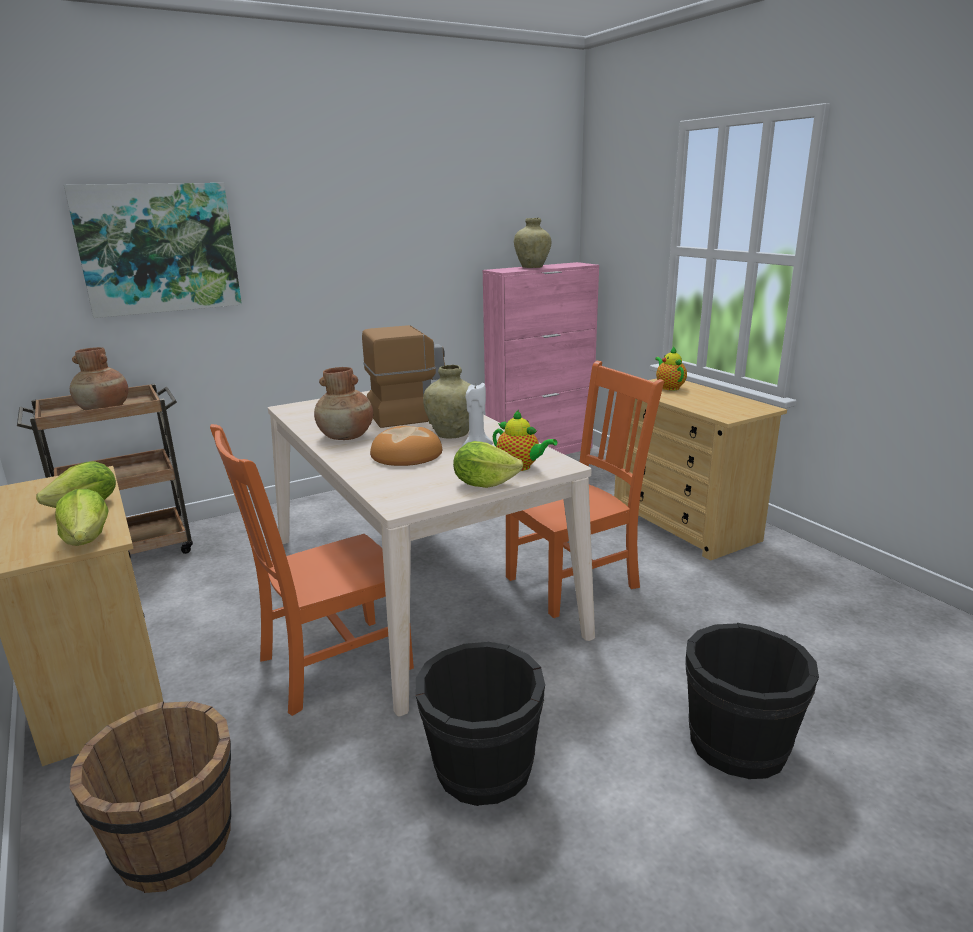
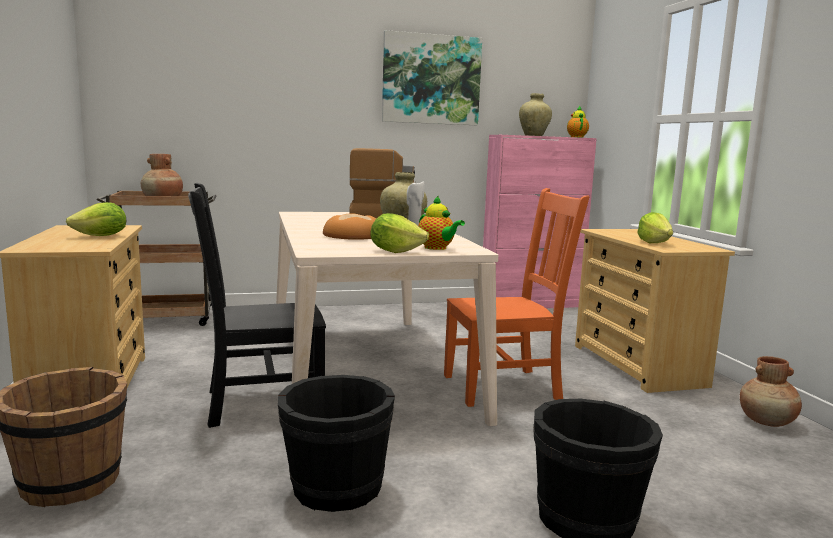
camera: 15 degrees right, 10 degrees down
(87, 539) = (83, 247): lettuce -> lettuce (654, 243)
(158, 248) = (226, 90): picture -> picture (431, 79)
(329, 664) = (260, 403): orange chair -> black chair
(346, 436) = (318, 226): brown vase -> brown vase (767, 422)
(669, 387) = (631, 233): teapot -> teapot (576, 137)

